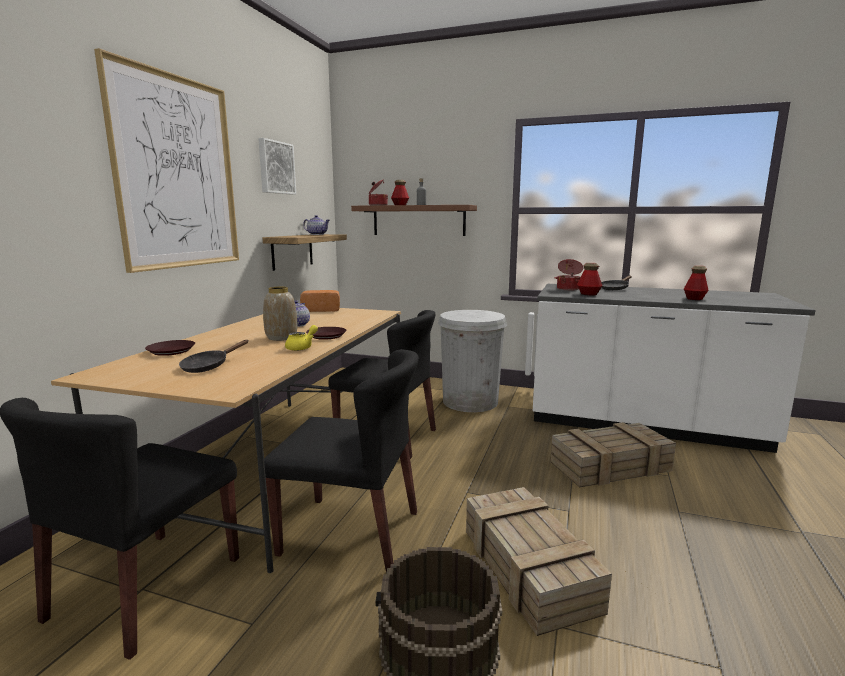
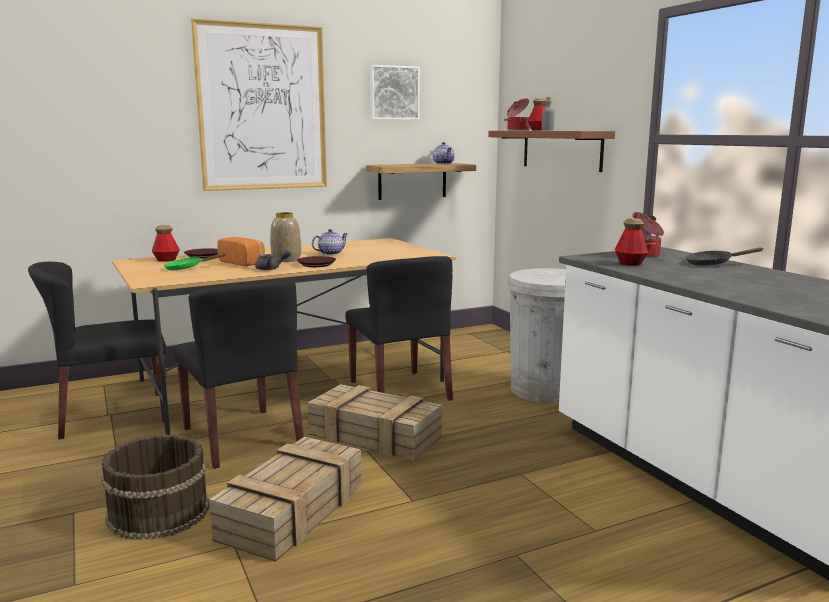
camera: 45 degrees right, 0 degrees up
(209, 366) = (187, 268): black frying pan -> green frying pan
(302, 347) = (271, 269): yellow teapot -> grey teapot
(321, 310) = (395, 245): bread -> bread (243, 262)
(611, 466) = (550, 494): crate -> crate (377, 435)
(694, 299) = (749, 291): bottle -> bottle (166, 260)

